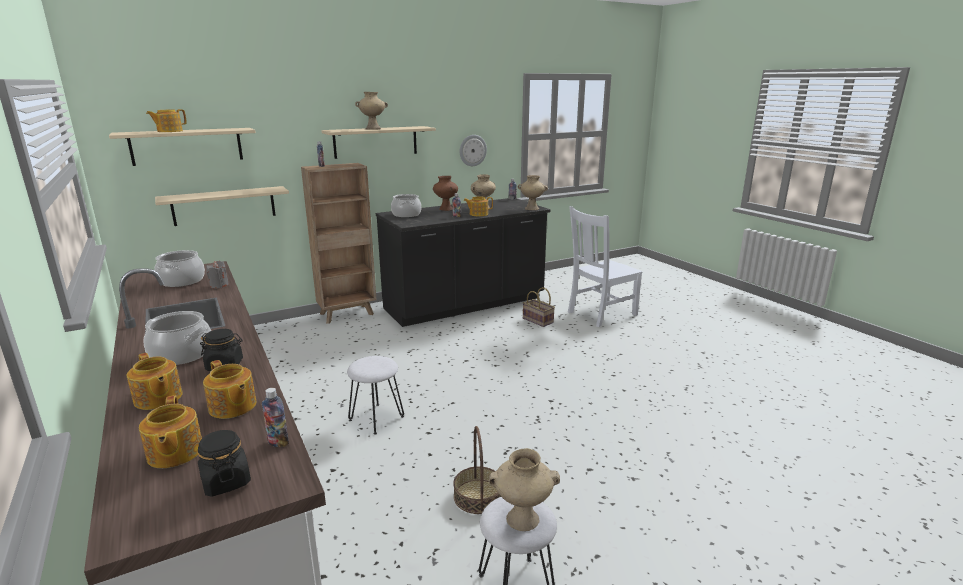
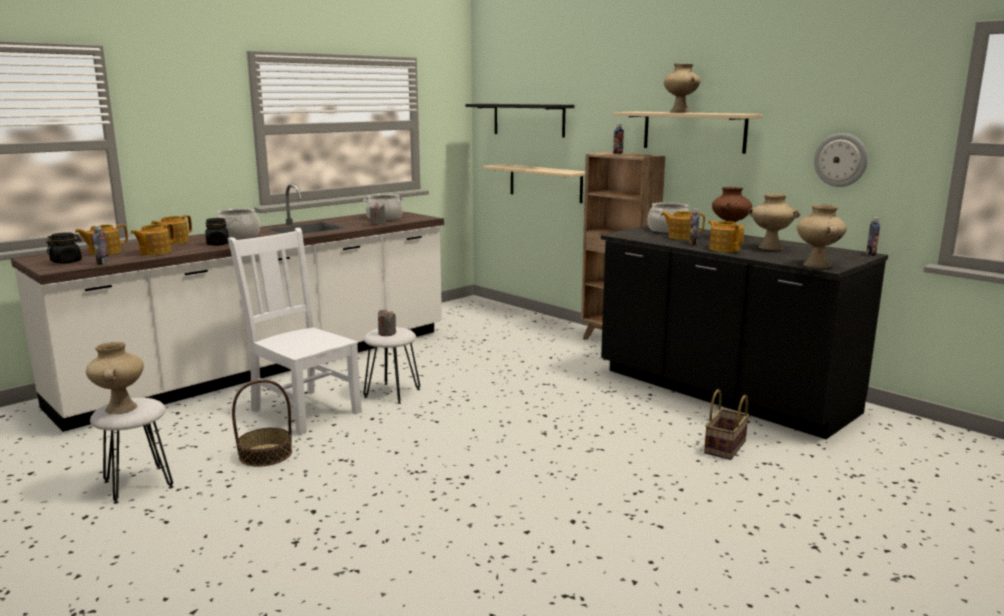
camera: 75 degrees right, 5 degrees down
(169, 131) = (508, 103): teapot -> teapot (681, 237)
(187, 146) = (528, 120): beige shelf -> black shelf
(376, 365) = (387, 333): none -> grey candle
(600, 314) = (826, 500): white chair -> white chair (304, 410)

